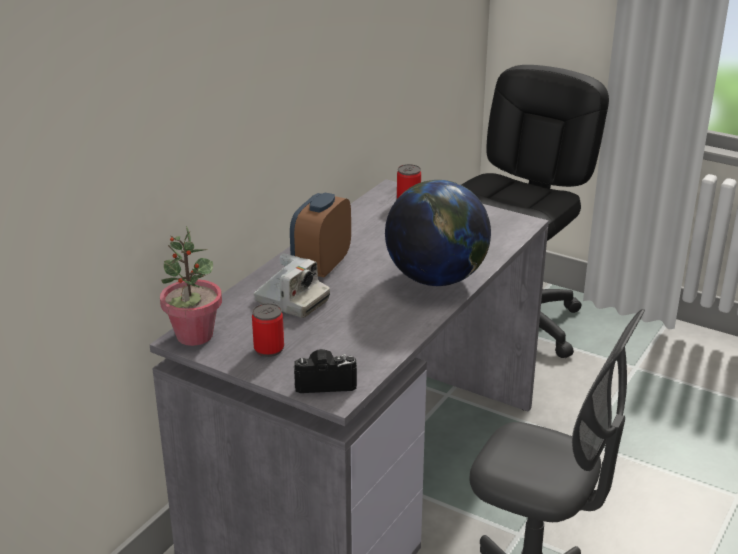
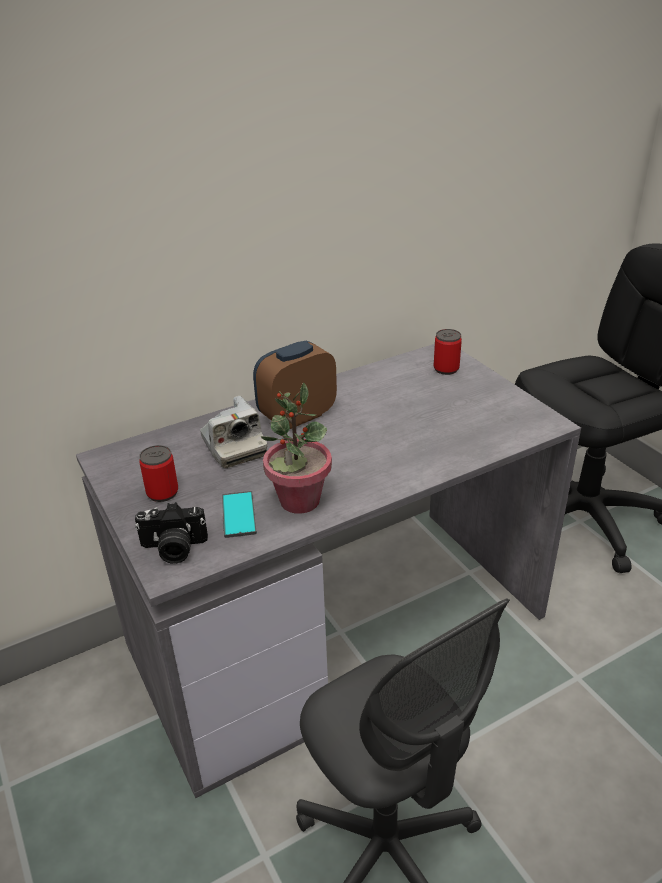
camera: 30 degrees right, 5 degrees up
(194, 336) = (117, 457): potted plant -> potted plant (299, 501)
(325, 382) = (173, 549): camera -> camera turned 150 degrees clockwise
(351, 345) = (238, 515): none -> phone
(436, 279) = (393, 464): globe -> none

